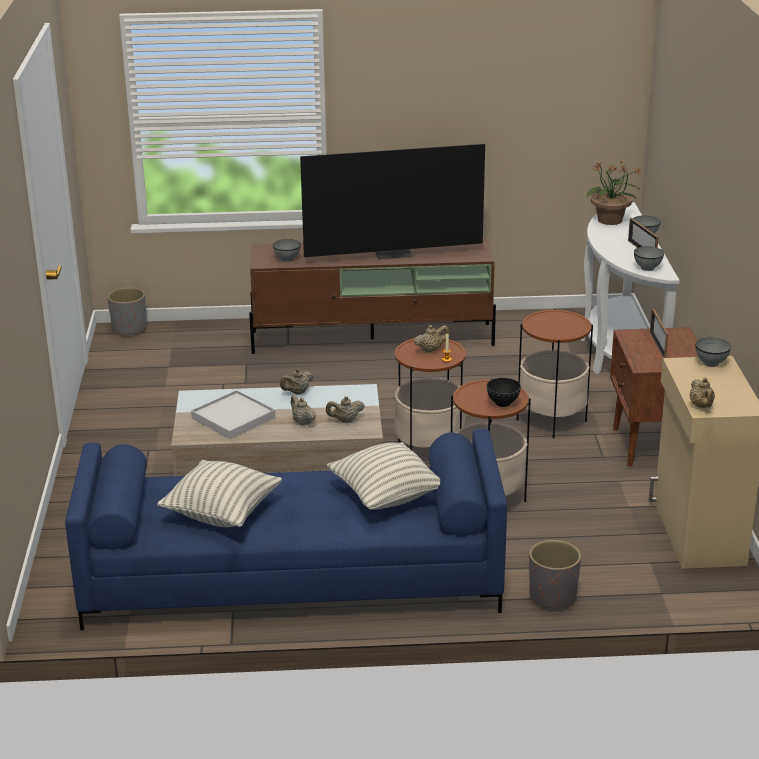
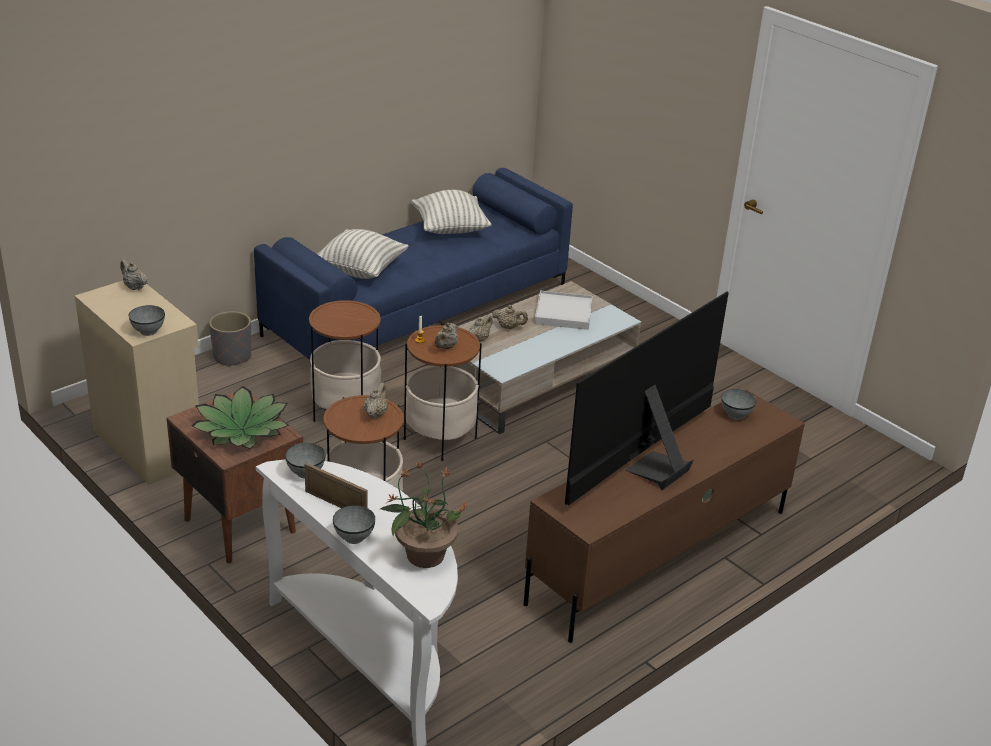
camera: 140 degrees right, 5 degrees up
(129, 329) = (887, 464): grey planter -> none
(297, 392) = (551, 350): beige teapot -> beige teapot (376, 413)
(502, 402) = (329, 315): black bowl -> none
(657, 345) = (242, 429): picture frame -> potted plant

